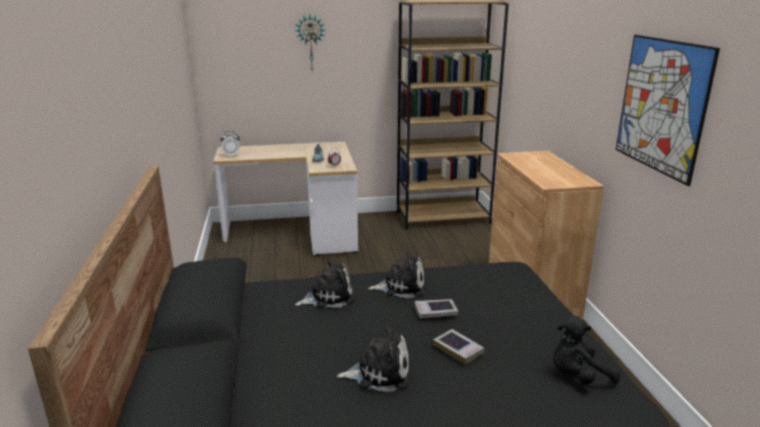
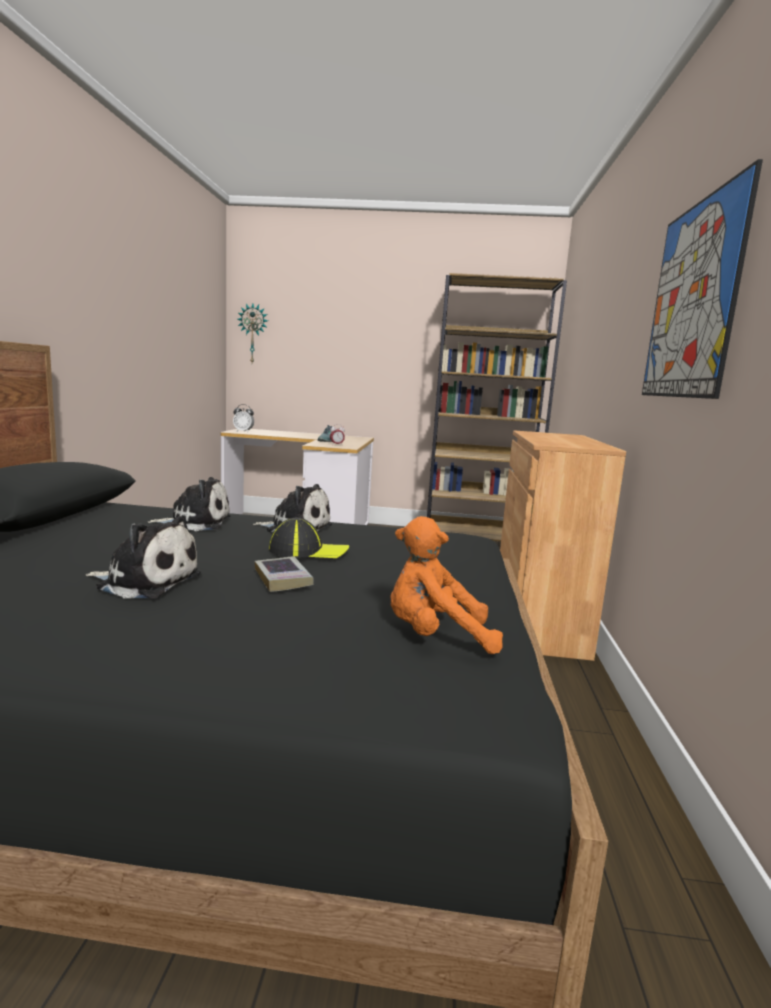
camera: 15 degrees right, 10 degrees down
(310, 43) = (347, 325): wall clock -> wall clock (253, 334)
(435, 312) = (308, 551): book -> cap
(577, 376) = (435, 637): black plush toy -> orange plush toy

